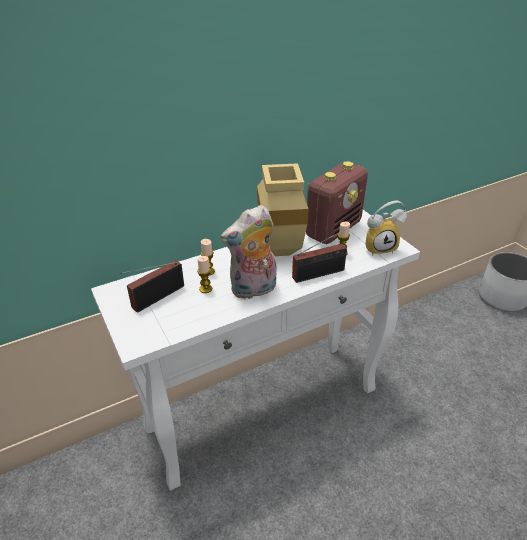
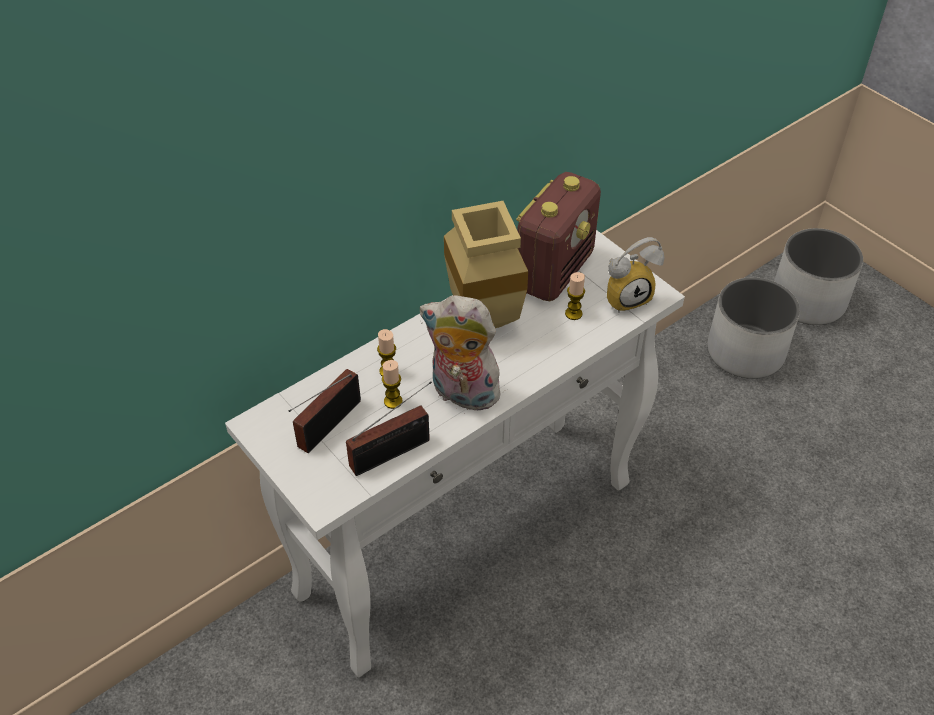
camera: 10 degrees left, 10 degrees up
(253, 290) = (461, 394): plush toy -> plush toy turned 60 degrees clockwise
(321, 273) = (551, 353): radio -> radio (394, 452)
(459, 322) = (745, 352): none -> white planter

